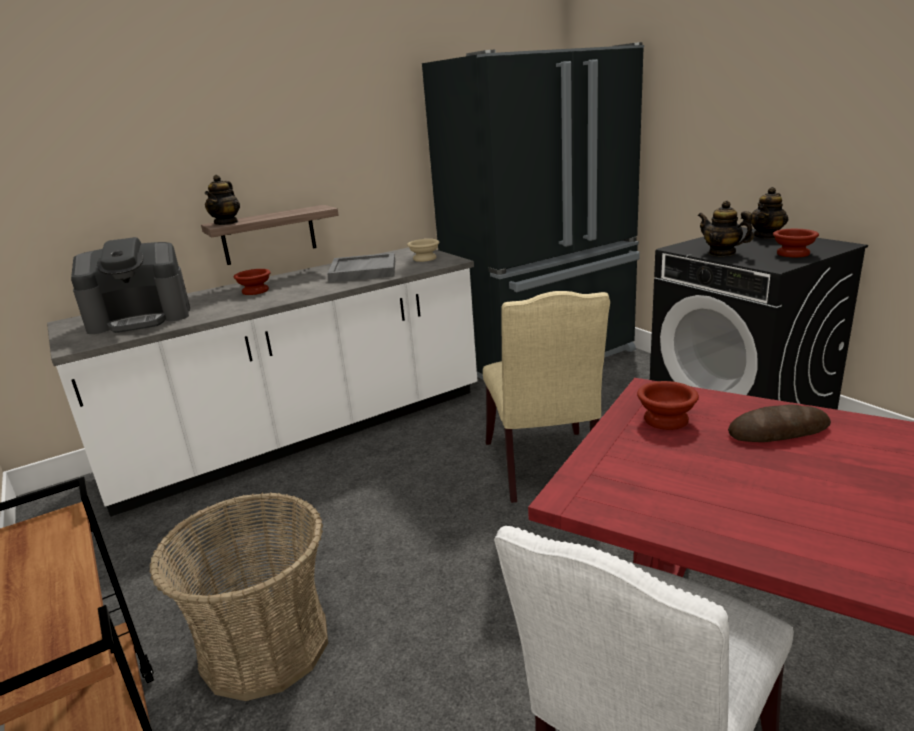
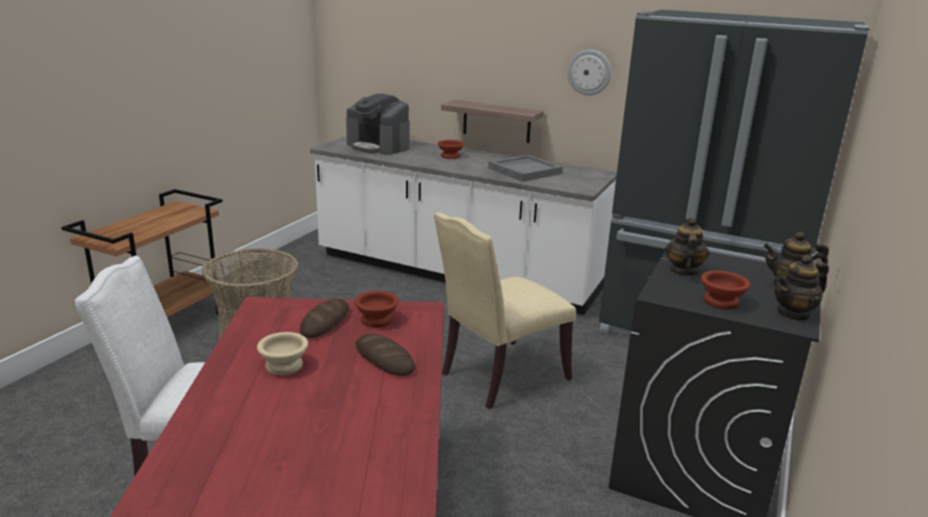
camera: 55 degrees right, 0 degrees up
(226, 223) = (460, 103): teapot -> teapot (793, 314)
(363, 146) = (589, 72): none -> wall clock
(425, 258) = (579, 181): beige bowl -> beige bowl (285, 366)
(657, 453) = (325, 322): none -> bread

